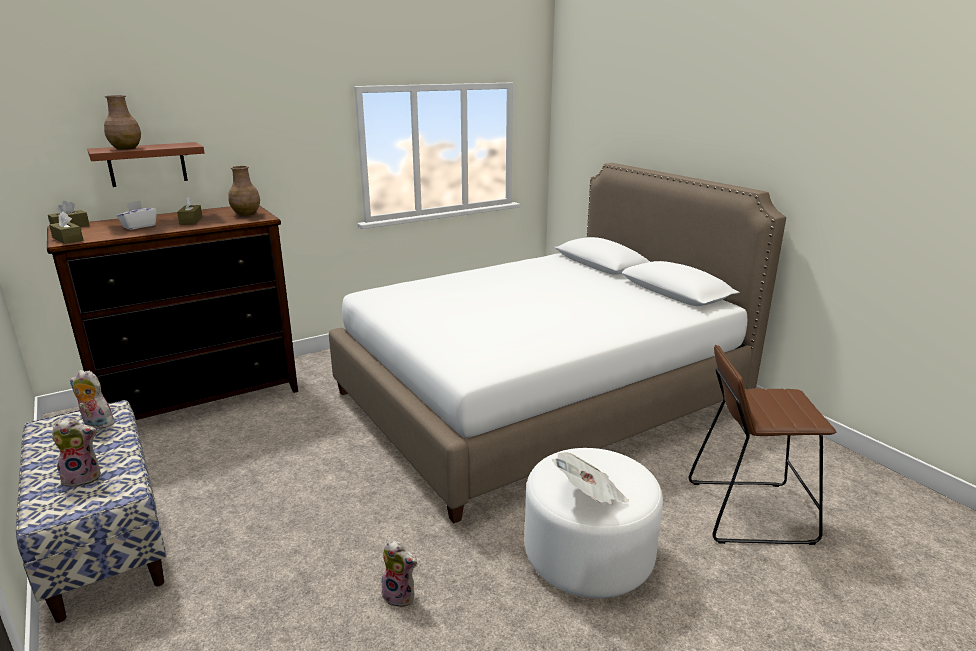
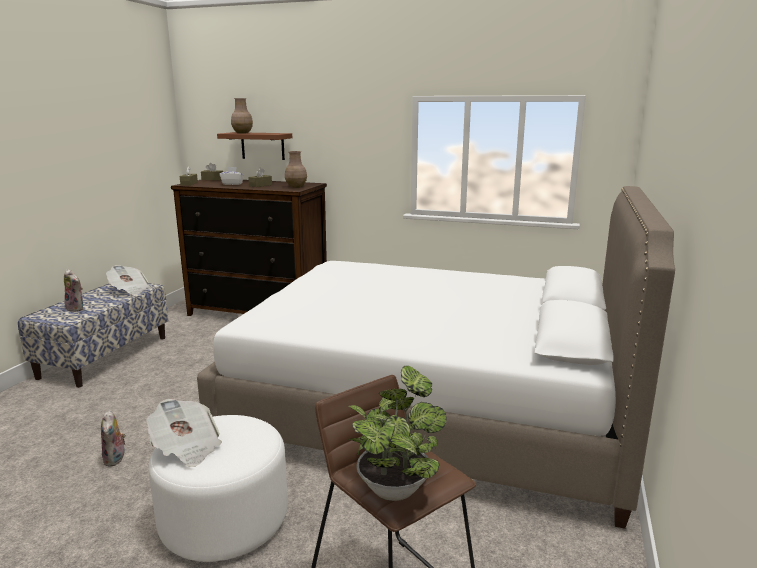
camera: 50 degrees right, 5 degrees down
(96, 424) = (129, 290): plush toy -> newspaper
(794, 412) = (395, 485): none -> potted plant

